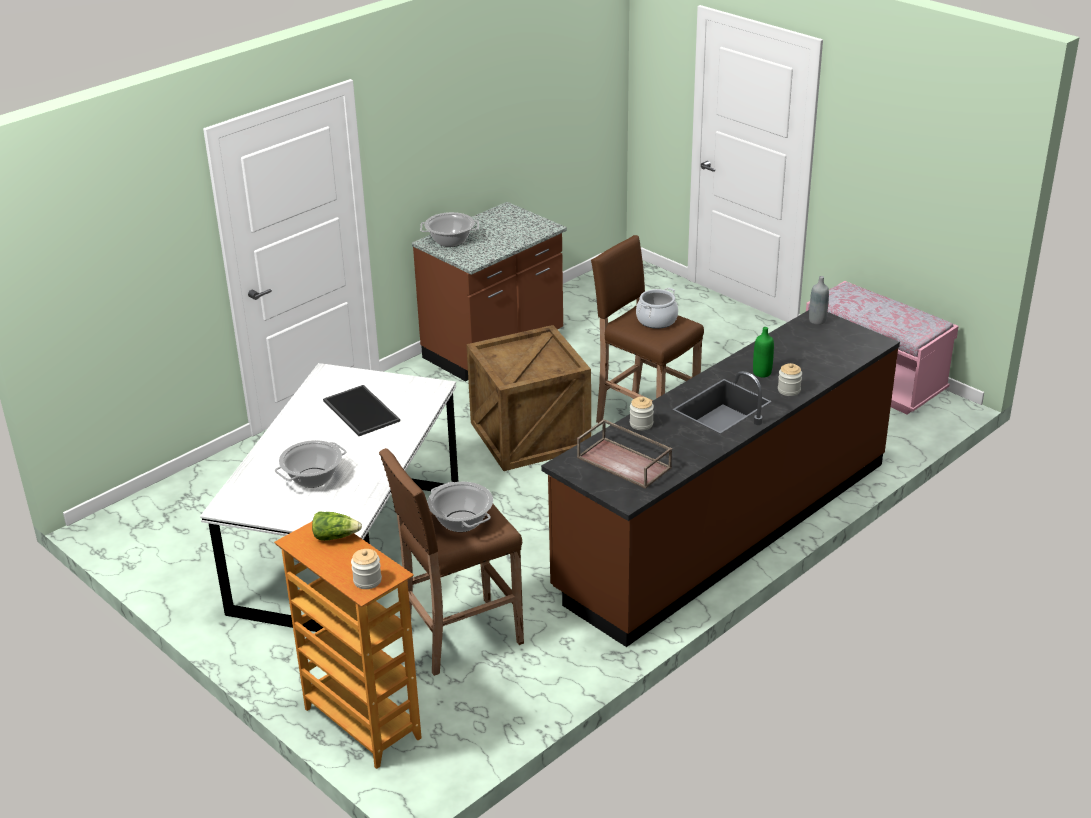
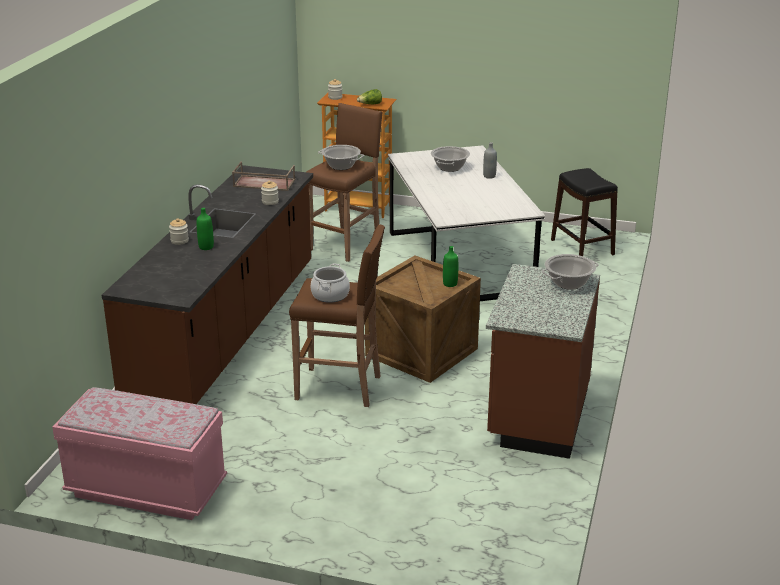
camera: 150 degrees right, 5 degrees down
(169, 520) = (582, 247): none -> black stool
(359, 411) = (473, 198): tray -> none
(500, 352) = (450, 284): none -> green bottle
(817, 320) = (180, 295): grey bottle -> grey bottle (489, 176)

